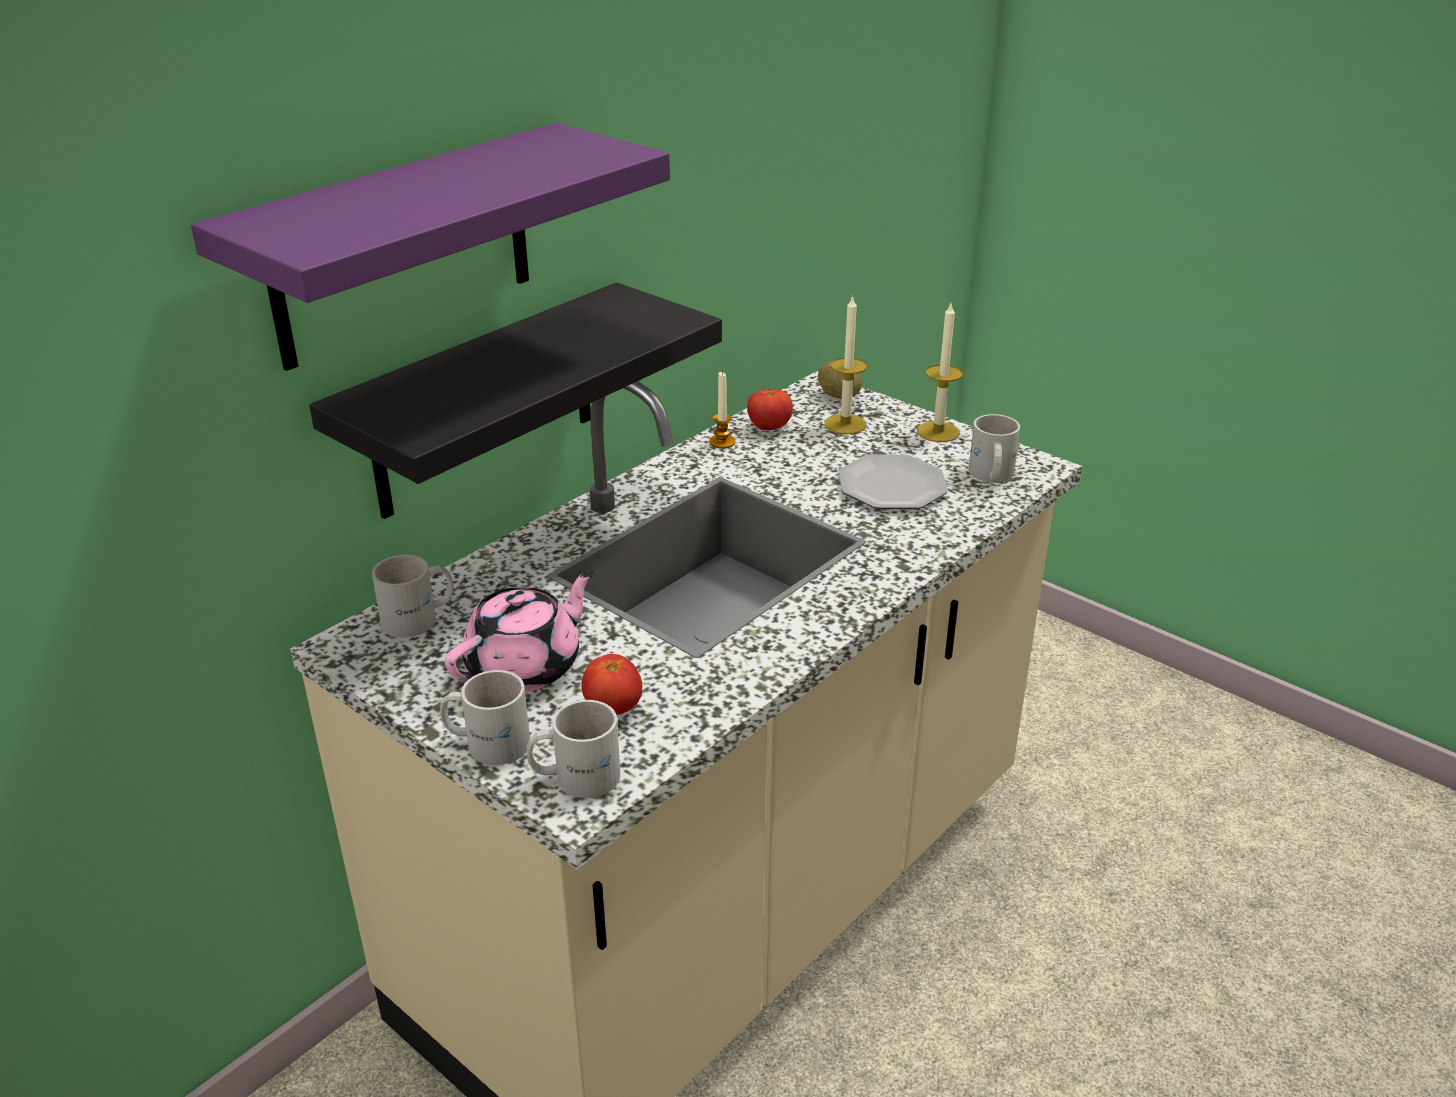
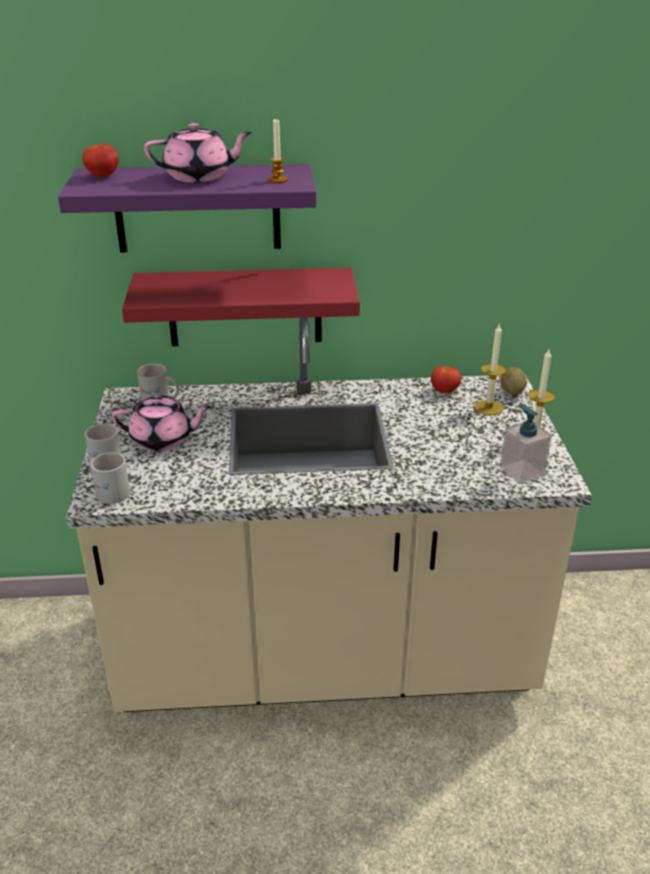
camera: 45 degrees right, 0 degrees up
(452, 178) = (199, 176): none -> pink teapot
(484, 402) = (245, 307): black shelf -> red shelf
(613, 708) = (164, 474): tomato -> tomato (103, 176)
(722, 442) = (408, 387): candle -> candle (277, 179)
(891, 487) = (455, 449): plate -> none
(989, 475) = (521, 471): white mug -> soap dispenser

